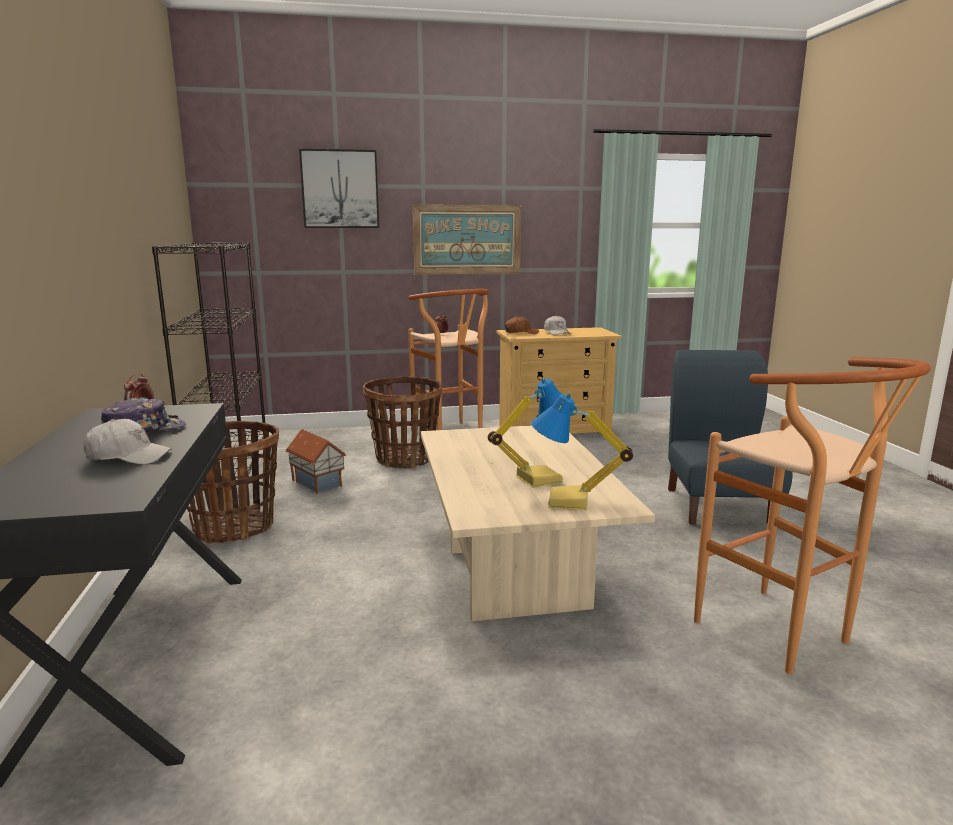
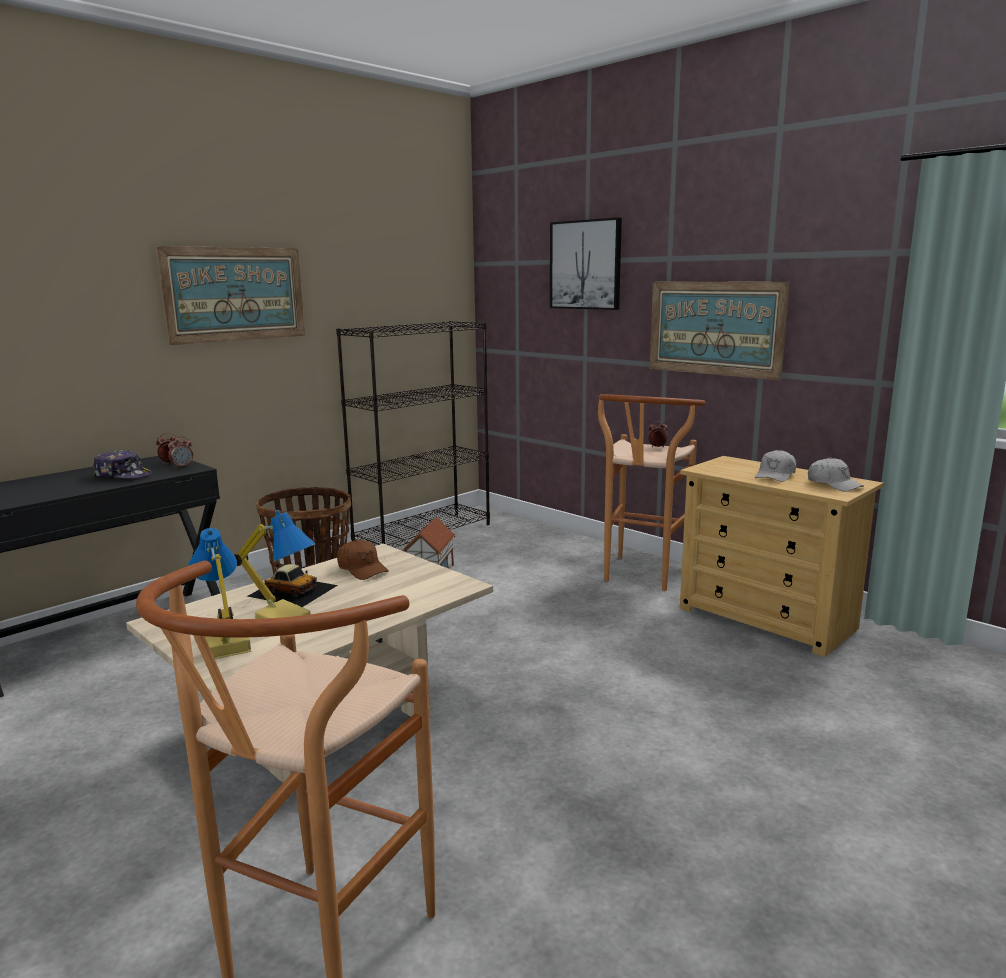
camera: 55 degrees right, 0 degrees up
(93, 198) = (235, 294): none -> picture
(128, 456) = (61, 488): white cap -> white cap (834, 484)
(176, 410) = (182, 467): none -> alarm clock
(405, 459) = (537, 582): basket -> none
(478, 468) = (292, 590): none -> toy car
(521, 333) = (731, 465): brown cap -> brown cap (362, 569)
(718, 505) = (693, 809): blue chair -> none

